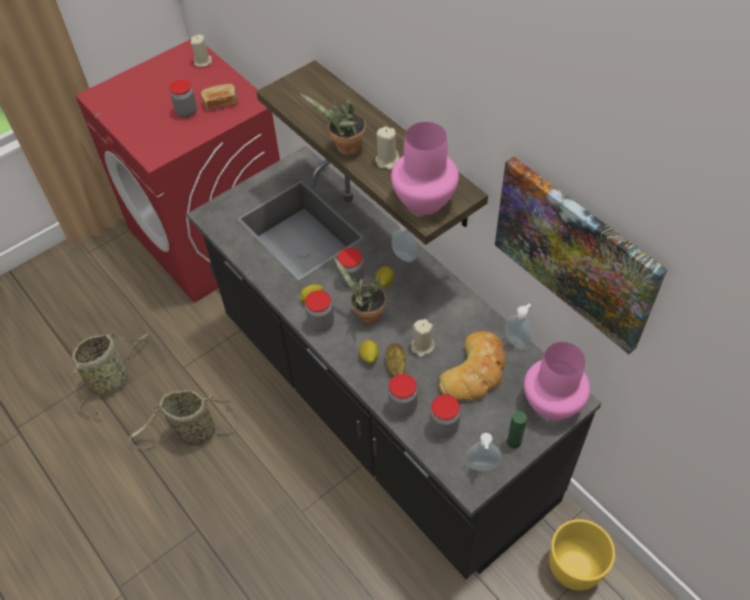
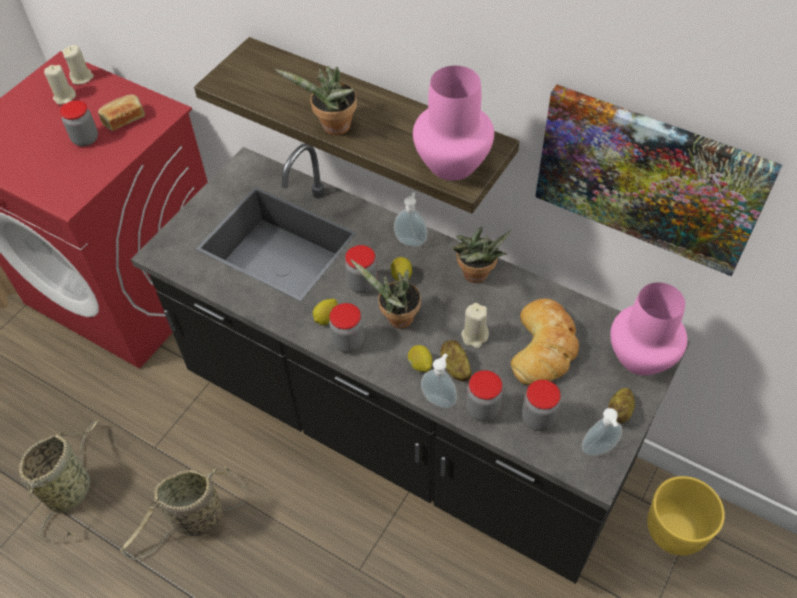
camera: 20 degrees left, 0 degrees up
(387, 160) = (388, 129): beige candle -> beige candle (65, 97)
(445, 299) = (476, 277): none -> potted plant
(514, 442) = (620, 411): green bottle -> potato
(517, 342) = (574, 301): soap dispenser -> soap dispenser (439, 399)

